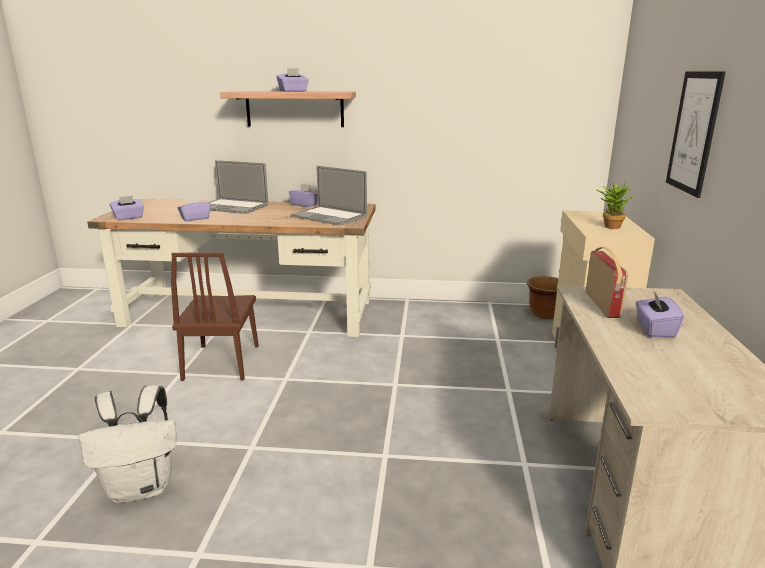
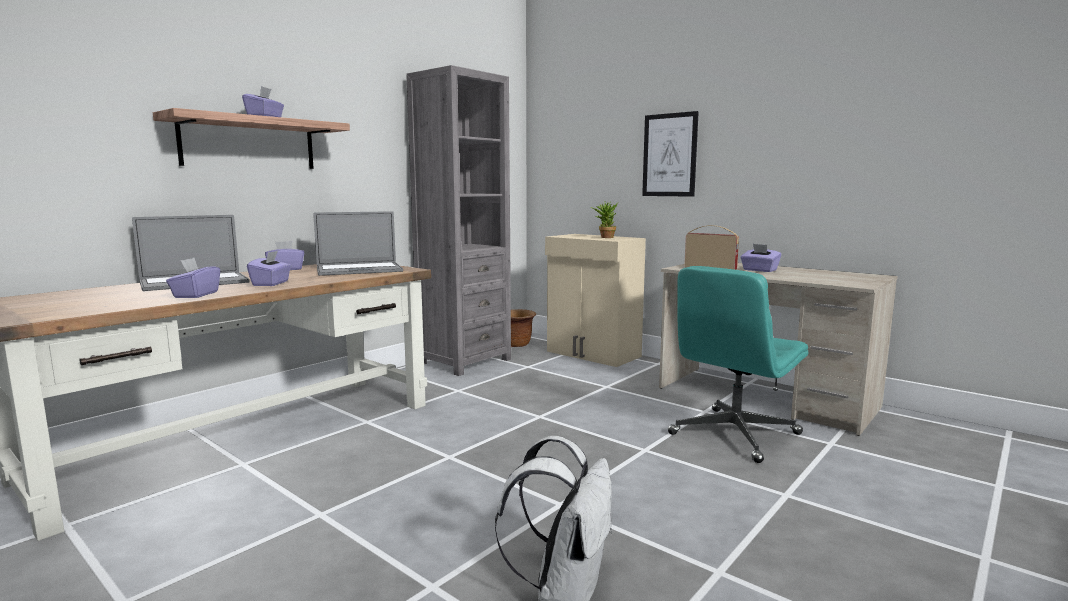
camera: 55 degrees left, 10 degrees down
(129, 218) = (63, 313): purple tissue box -> purple tissue box (271, 283)
(221, 362) = (343, 481): brown chair -> none
(465, 313) = (464, 361): none -> grey bookcase
(483, 499) = (734, 435): none -> turquoise office chair

